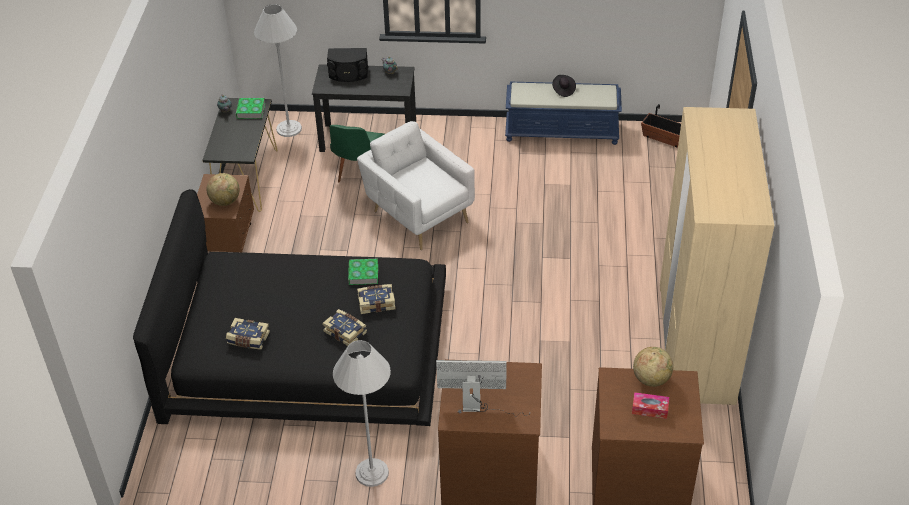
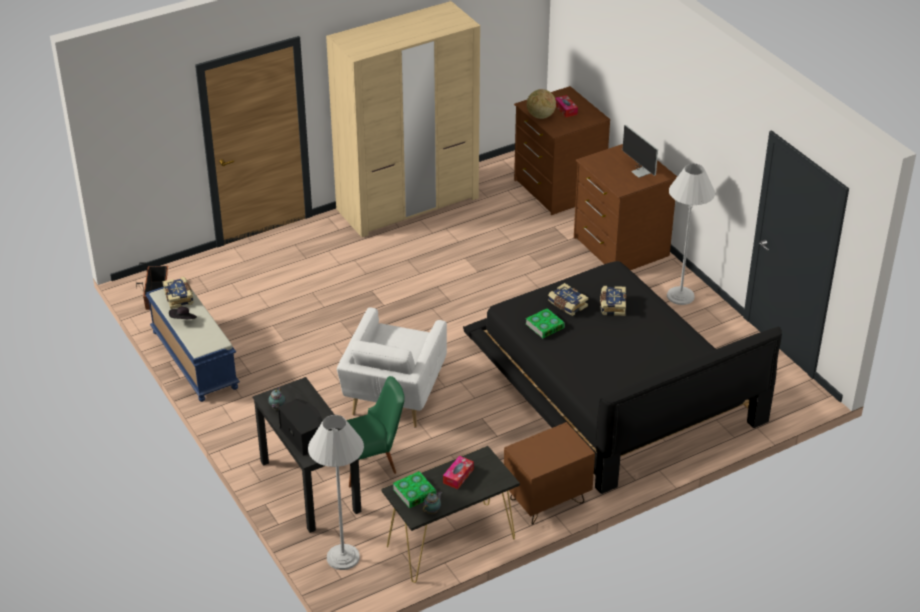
camera: 125 degrees left, 5 degrees down
(225, 201) = (552, 441): globe -> none
(241, 135) = (458, 476): none -> tissue box
(248, 339) = (675, 350): book -> book (179, 297)

